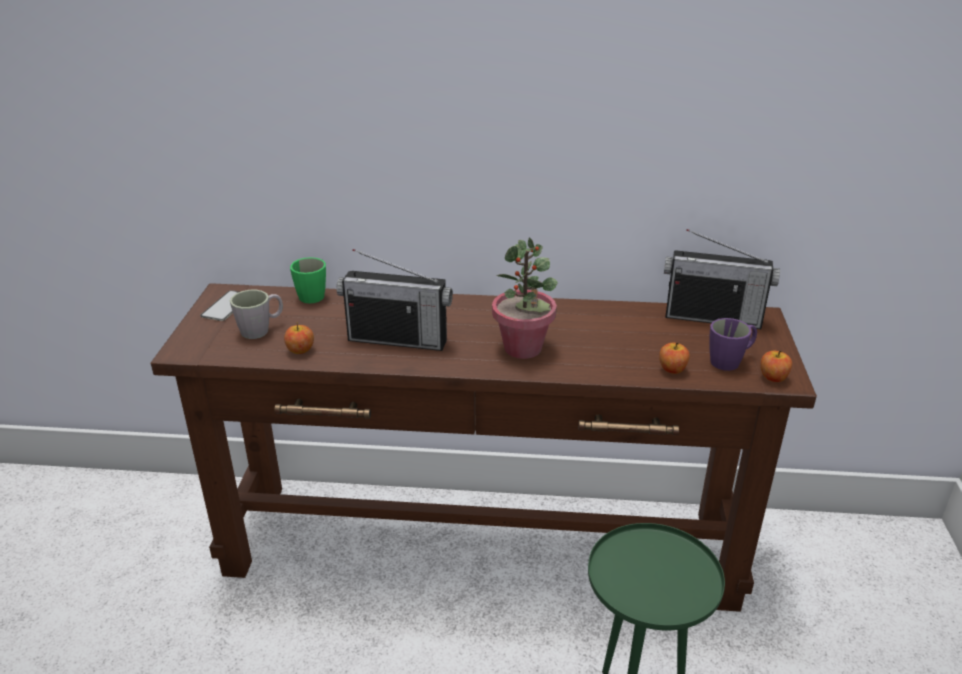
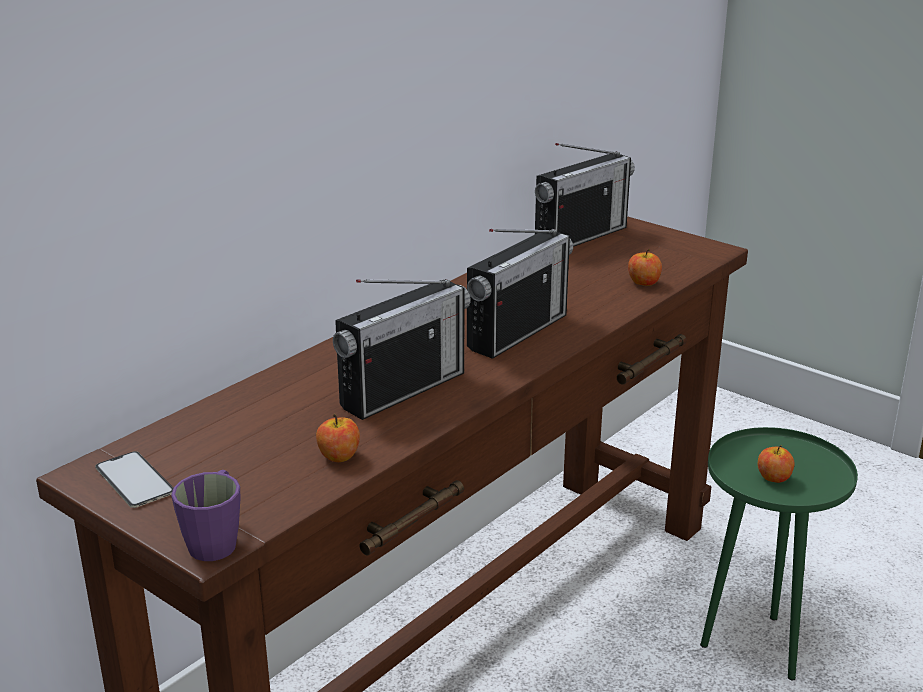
camera: 55 degrees left, 5 degrees down
(261, 329) = (244, 470): grey mug -> none
(310, 294) = (203, 412): green mug -> none
(523, 348) = (517, 332): potted plant -> radio
(730, 361) = (659, 257): purple mug -> purple mug (216, 539)
(773, 377) = (705, 252): apple -> apple (773, 478)

